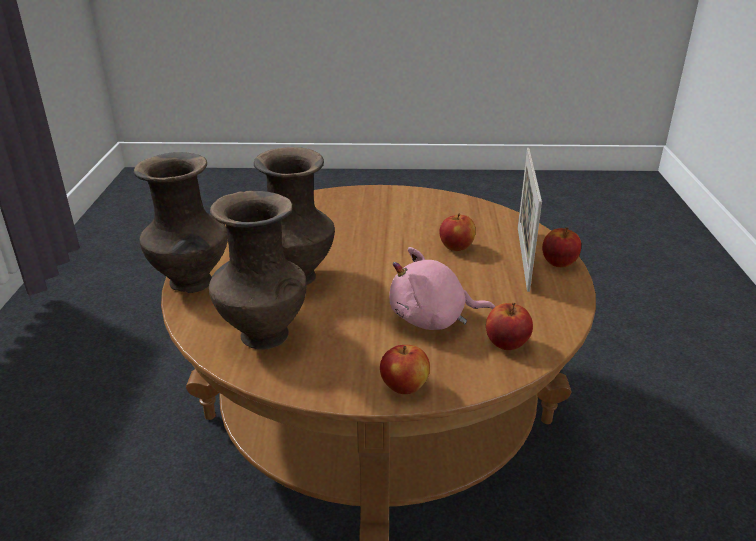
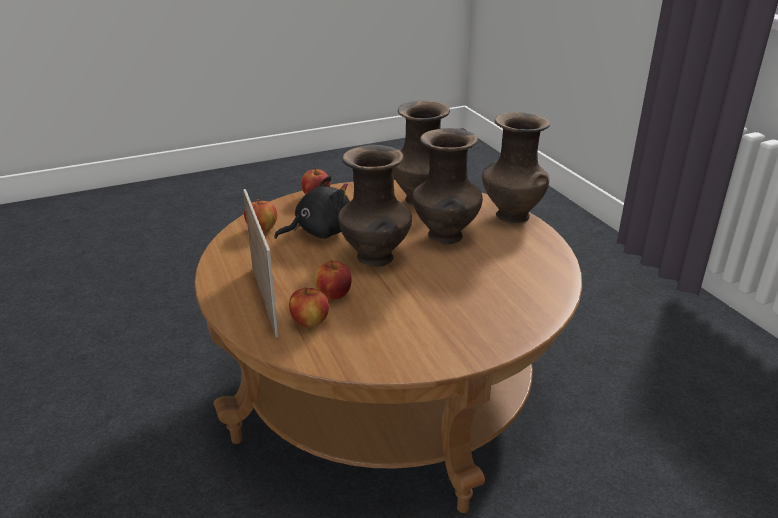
camera: 155 degrees right, 0 degrees up
(392, 270) = (376, 258): none -> brown vase
(433, 319) = (320, 232): pink plush toy -> black plush toy
(559, 263) = (228, 302): apple -> apple (310, 322)

